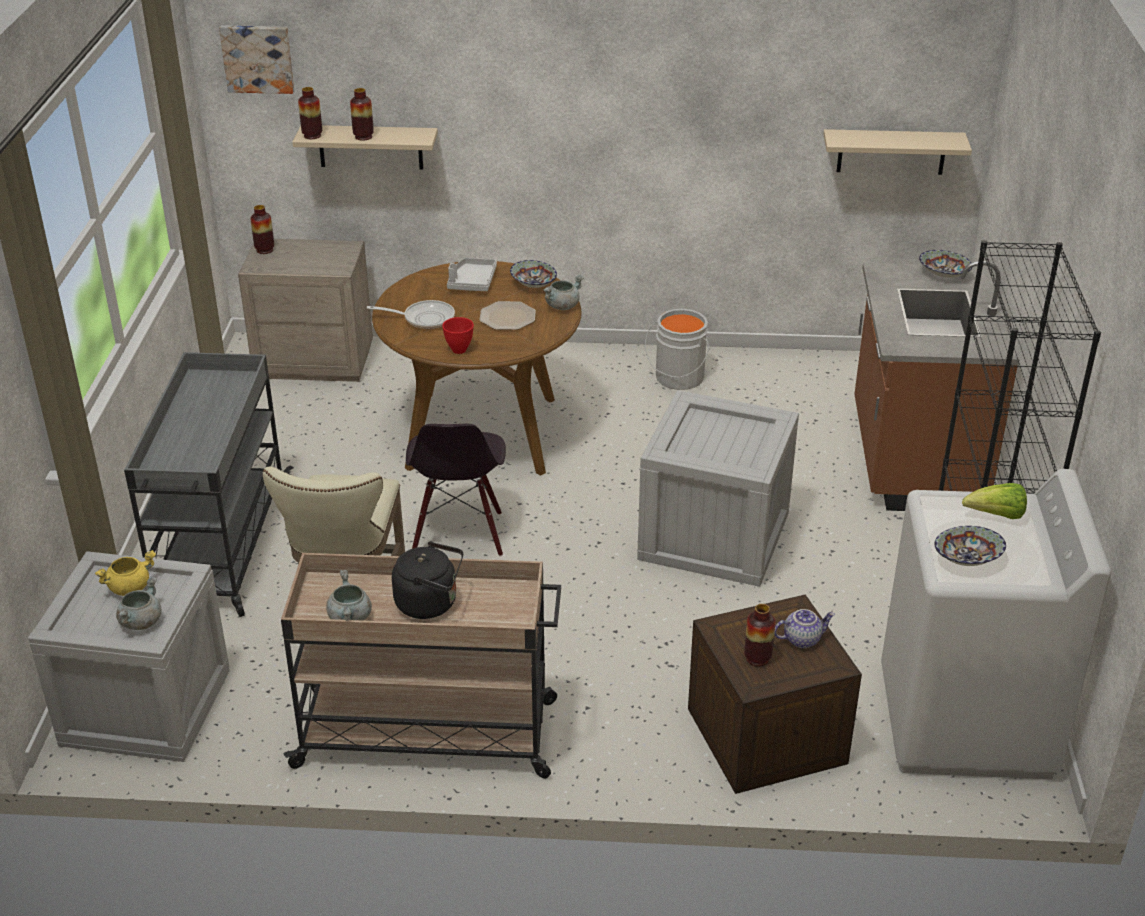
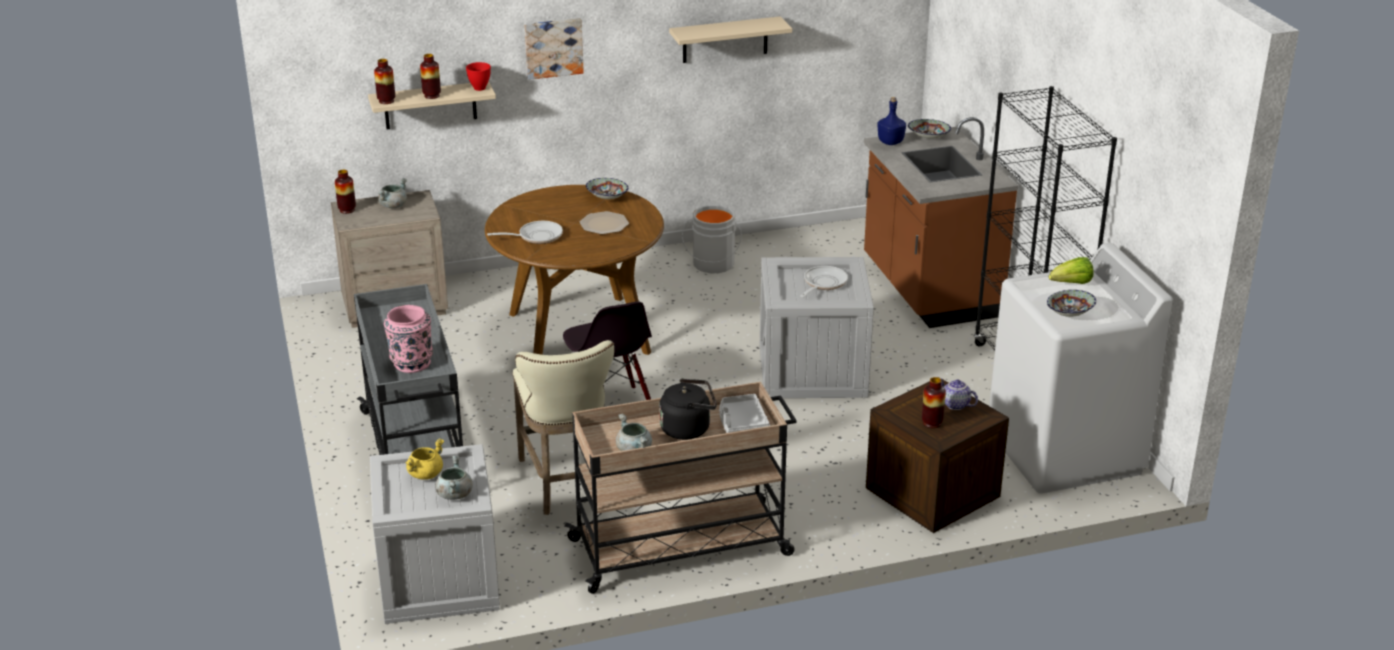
camera: 20 degrees left, 5 degrees down
(192, 448) = (411, 363): none -> pink vase
(258, 58) = (329, 40): picture -> picture (553, 47)
(458, 350) = (582, 254): red bowl -> red bowl (479, 88)
(472, 282) = (555, 204): grey tray -> grey tray (741, 422)
(562, 306) = (642, 209): grey cooking pot -> grey cooking pot (393, 205)
(731, 438) = (823, 283): none -> frying pan
(802, 639) = (954, 405): teapot -> teapot turned 105 degrees counterclockwise
(891, 152) = (856, 50): beige shelf -> beige shelf (725, 40)
(893, 273) = (891, 142): none -> blue bottle

